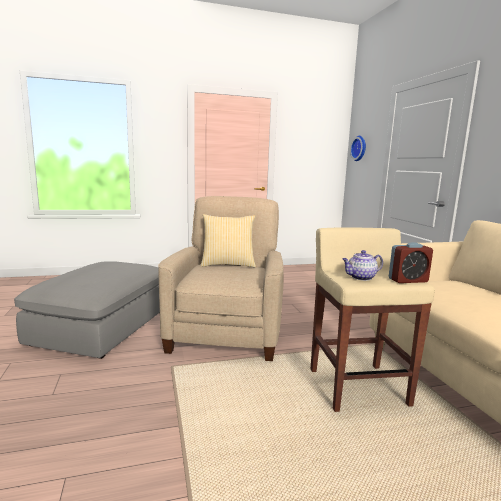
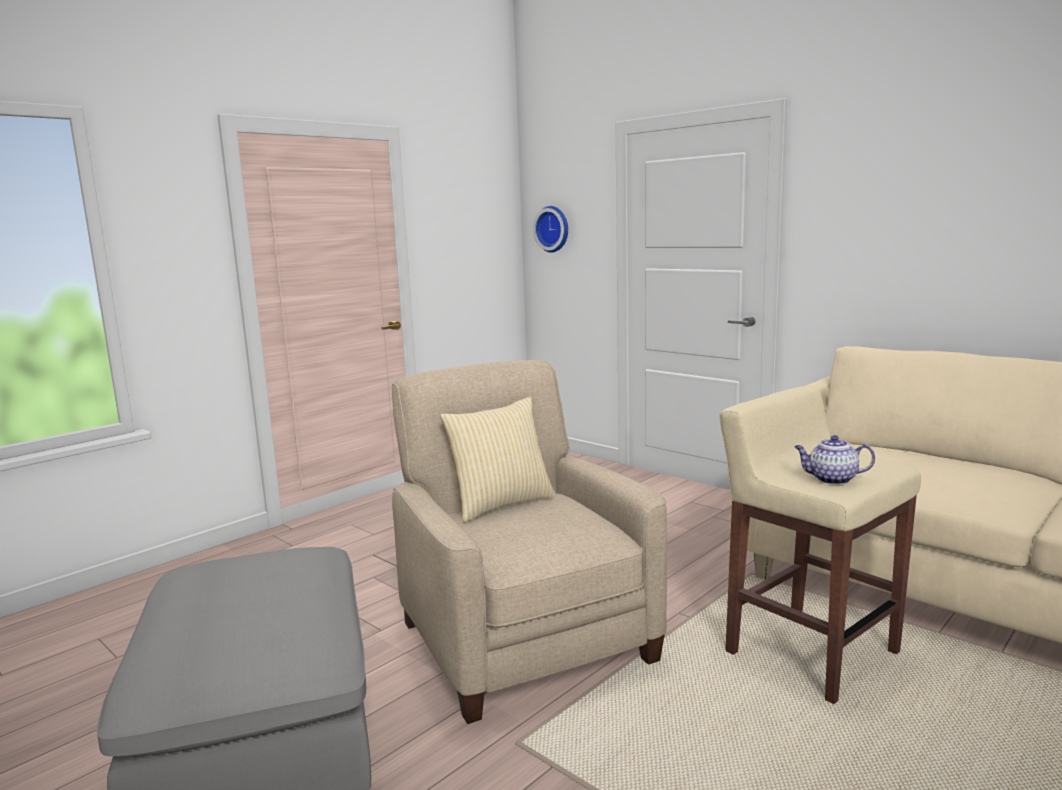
camera: 30 degrees left, 0 degrees up
(360, 278) = (831, 479): teapot -> teapot turned 60 degrees clockwise
(408, 280) = (884, 467): alarm clock -> none

